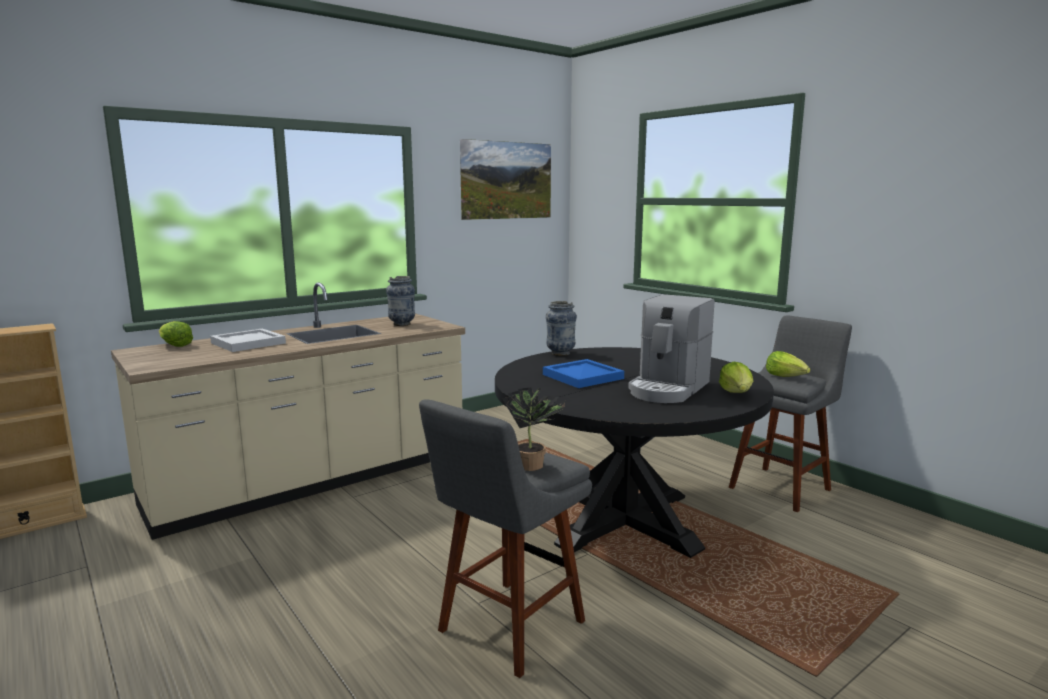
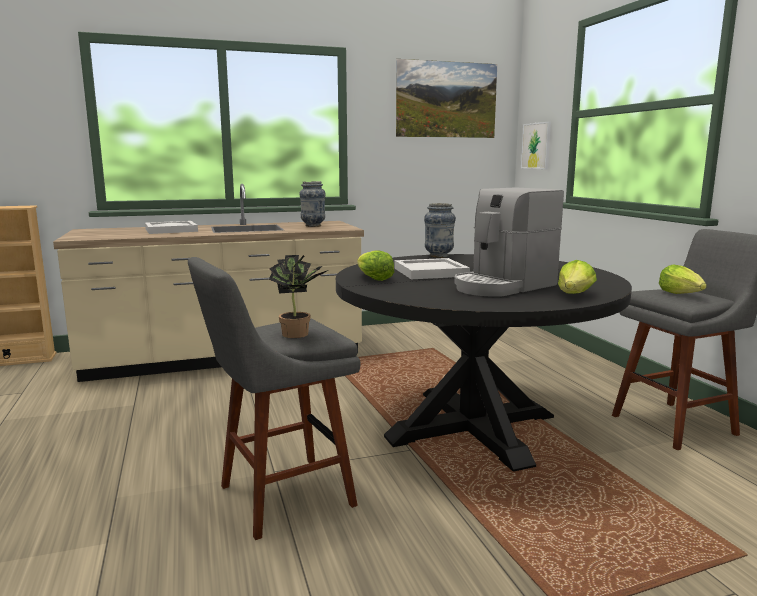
camera: 20 degrees right, 0 degrees up
(175, 345) = (118, 228): lettuce -> lettuce (373, 278)
(584, 376) = (432, 272): blue tray -> white tray
(595, 226) = (536, 146): none -> picture

